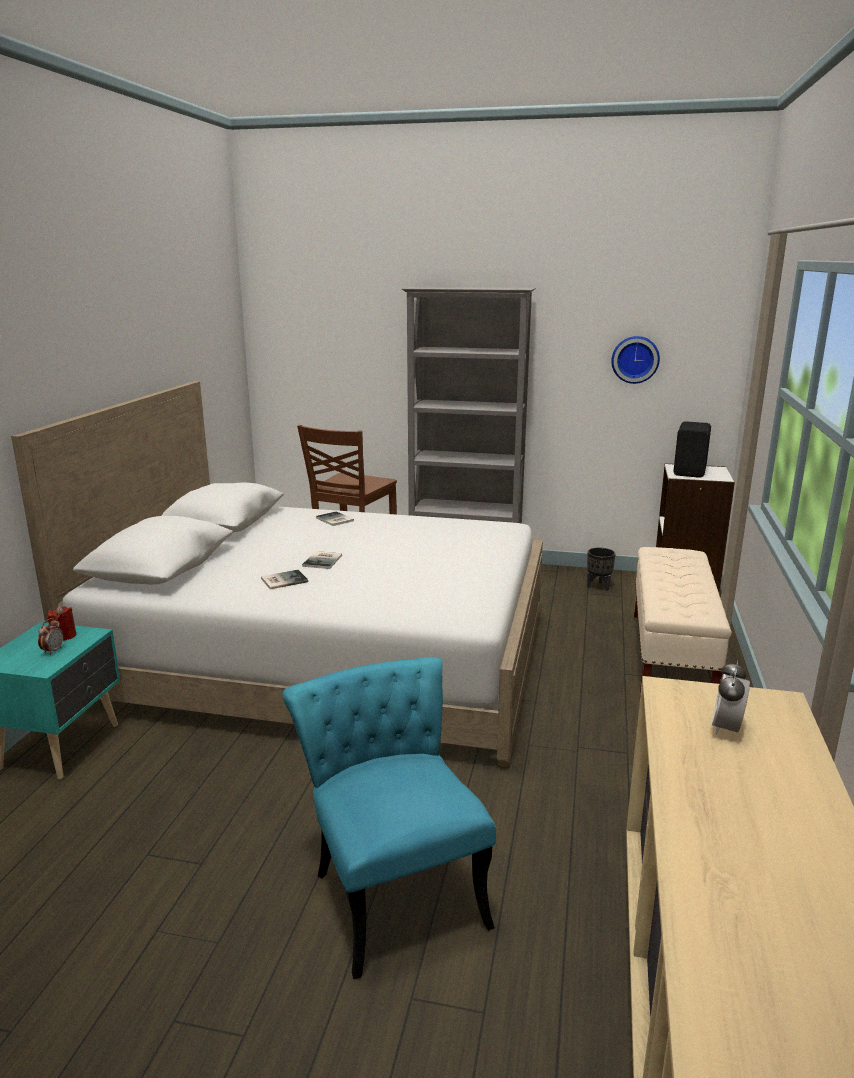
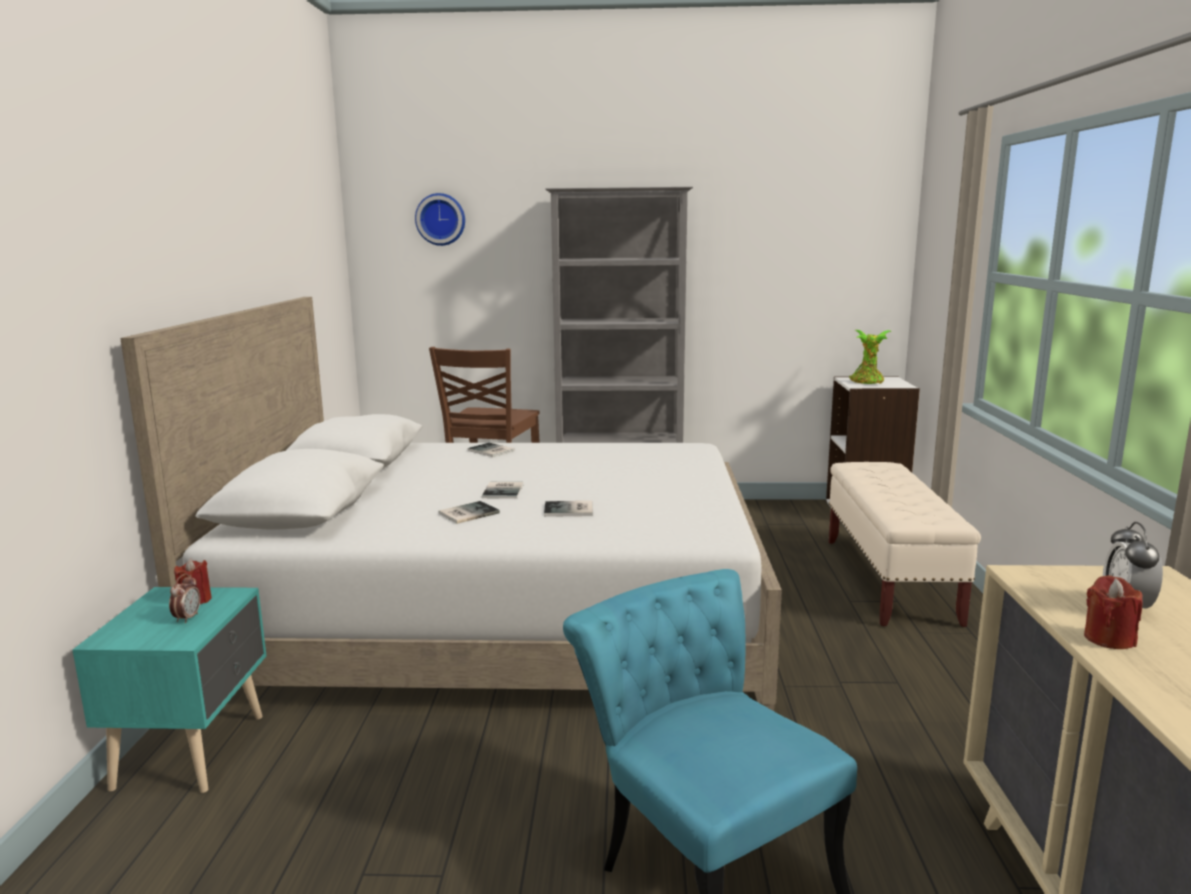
camera: 10 degrees left, 5 degrees down
(365, 584) = (570, 510): none -> book
(598, 586) = (775, 516): black planter -> none
(635, 359) = (797, 265): wall clock -> wall clock (441, 219)
(685, 756) = (1108, 639): none -> red candle
(691, 472) = (867, 382): black speaker -> potted plant

